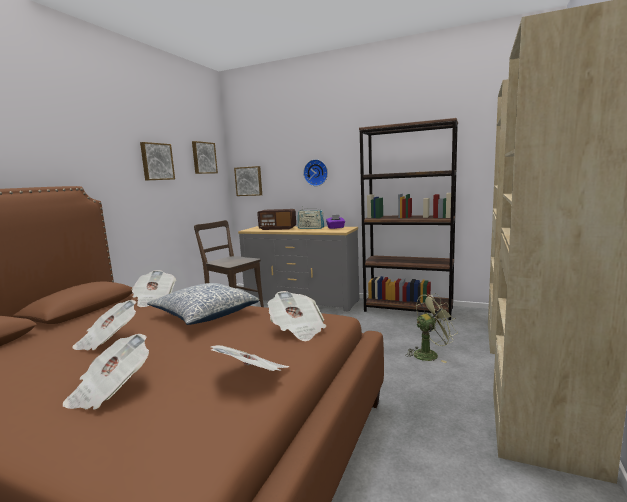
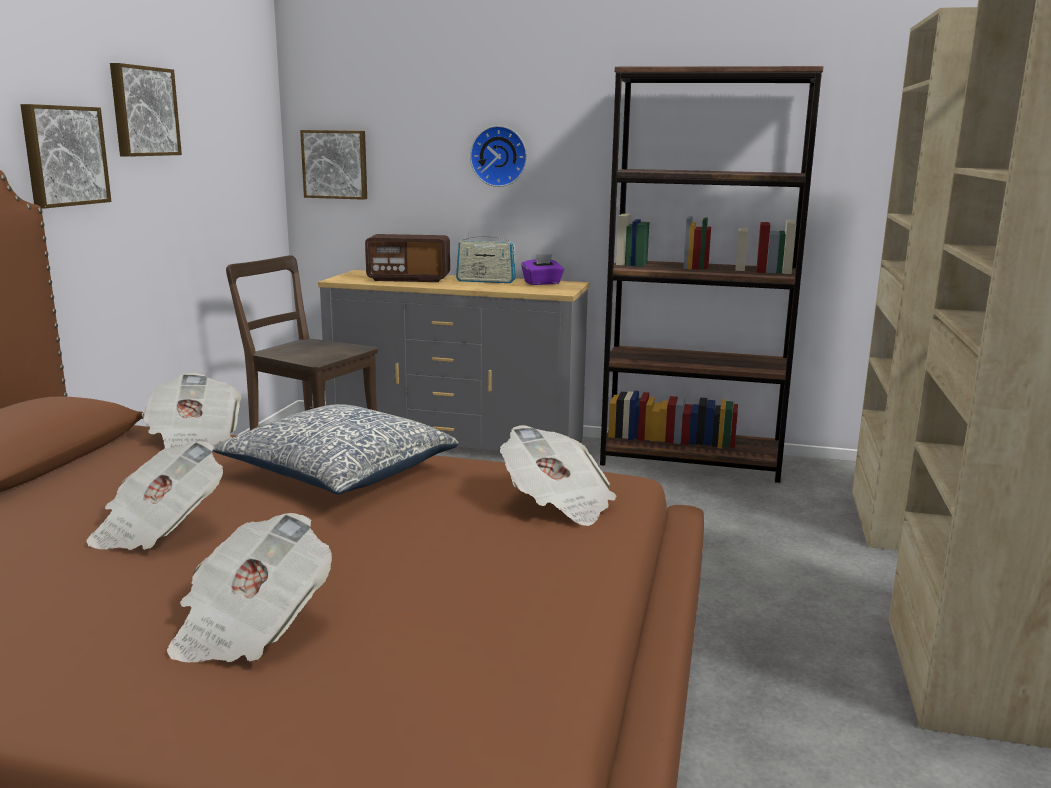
camera: 10 degrees left, 5 degrees up
(203, 158) = (236, 104): picture -> picture (63, 156)
(252, 376) = (523, 593): newspaper -> none
(429, 354) = (756, 550): green fan -> none

